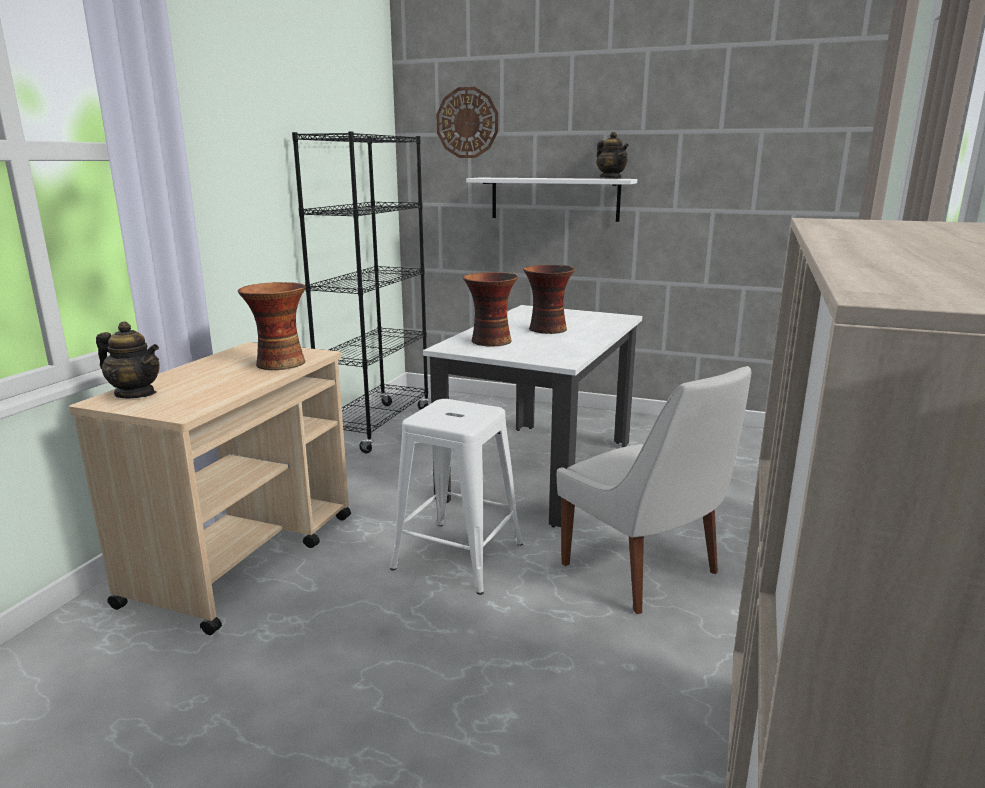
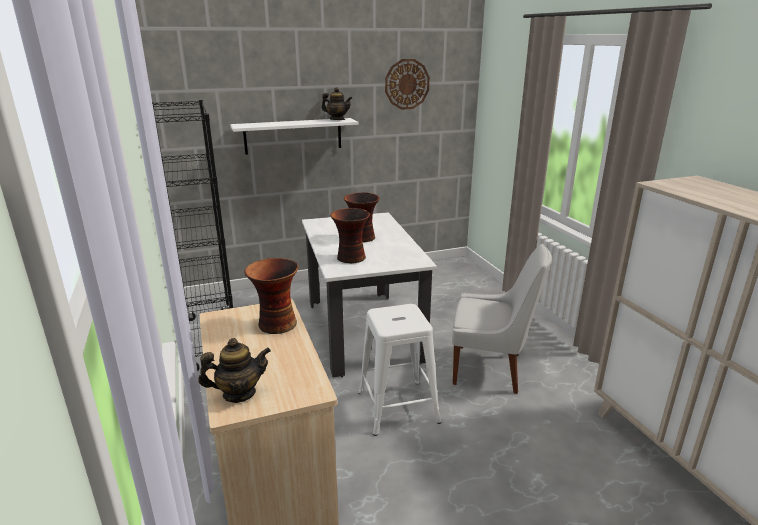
camera: 40 degrees left, 5 degrees up
(467, 123) = (215, 81): wall clock -> wall clock (407, 84)

